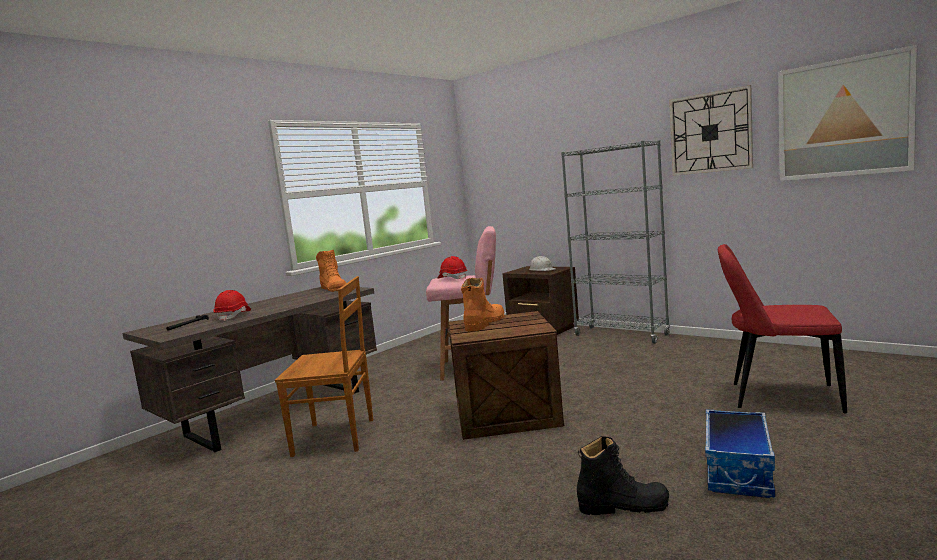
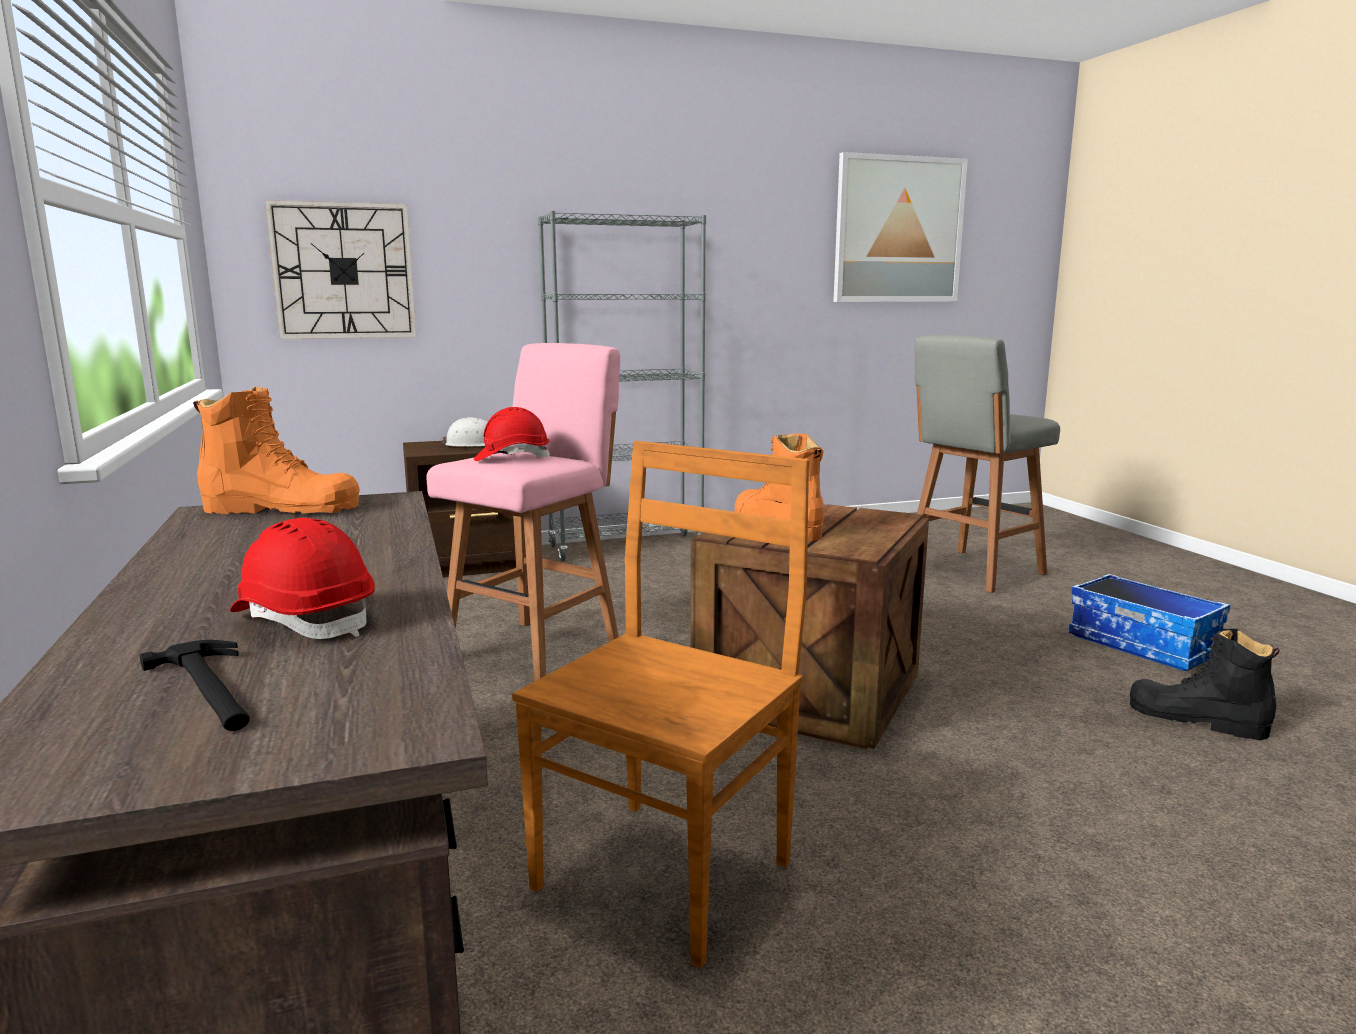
camera: 60 degrees left, 5 degrees up
(623, 506) = (1196, 719): black boot -> black boot turned 90 degrees counterclockwise
(710, 132) = (753, 221): wall clock -> wall clock (343, 271)
(778, 397) = (971, 571): red chair -> grey stool

